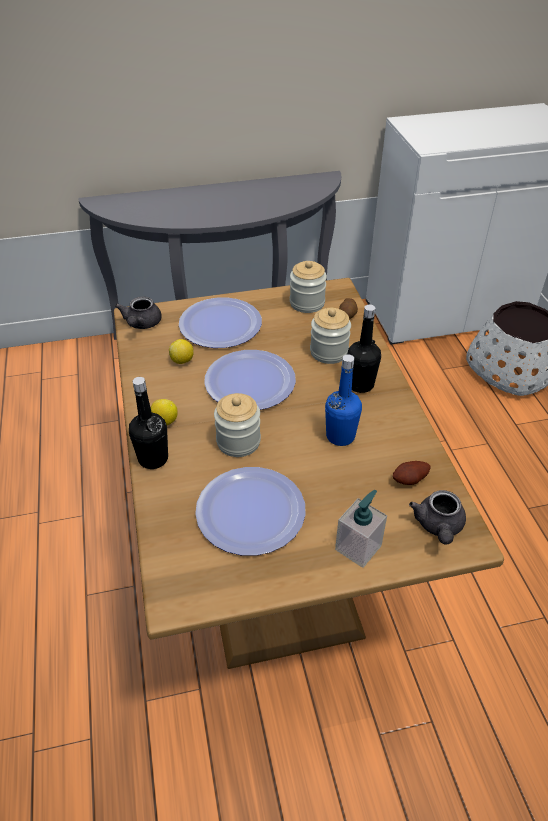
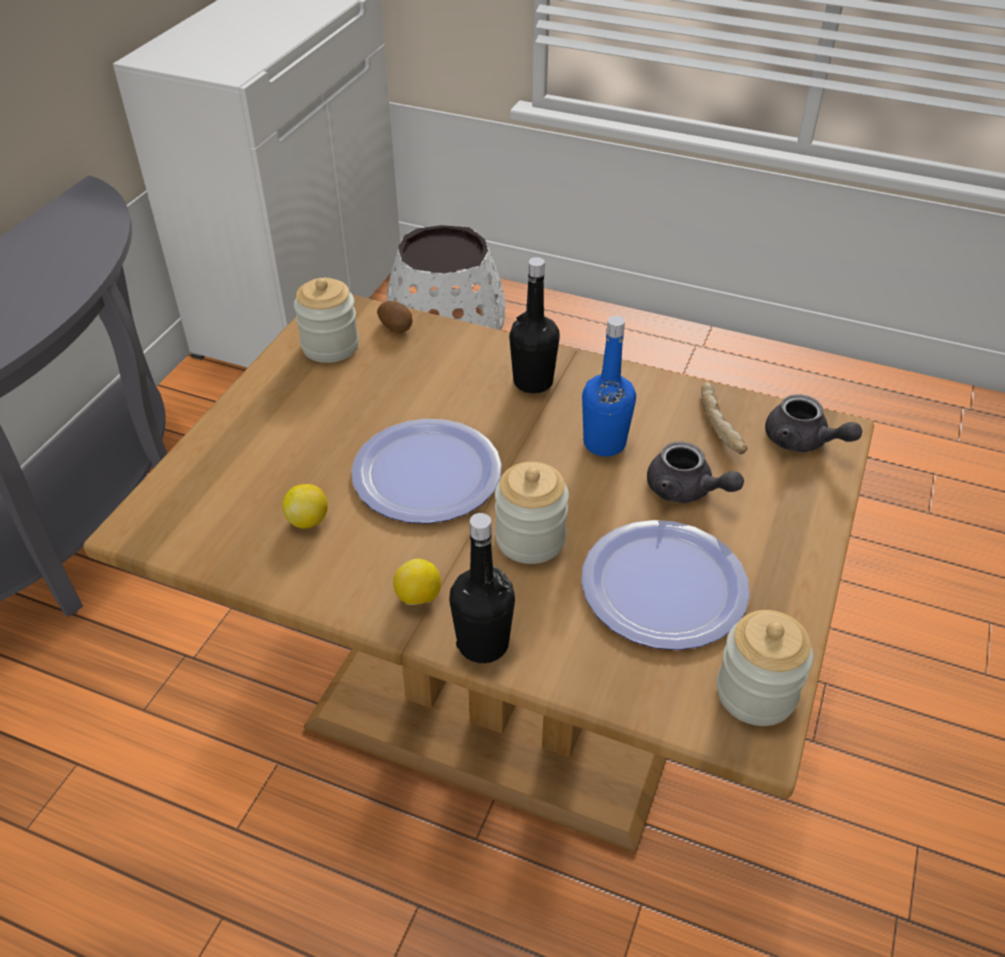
camera: 55 degrees left, 0 degrees up
(141, 324) = (168, 528): grey teapot -> grey teapot (686, 491)
(220, 324) = (274, 445): plate -> none
(329, 352) = (447, 376): jar -> jar (756, 693)
(358, 547) = (788, 518): soap dispenser -> none
(410, 480) = (721, 426): potato -> bread

